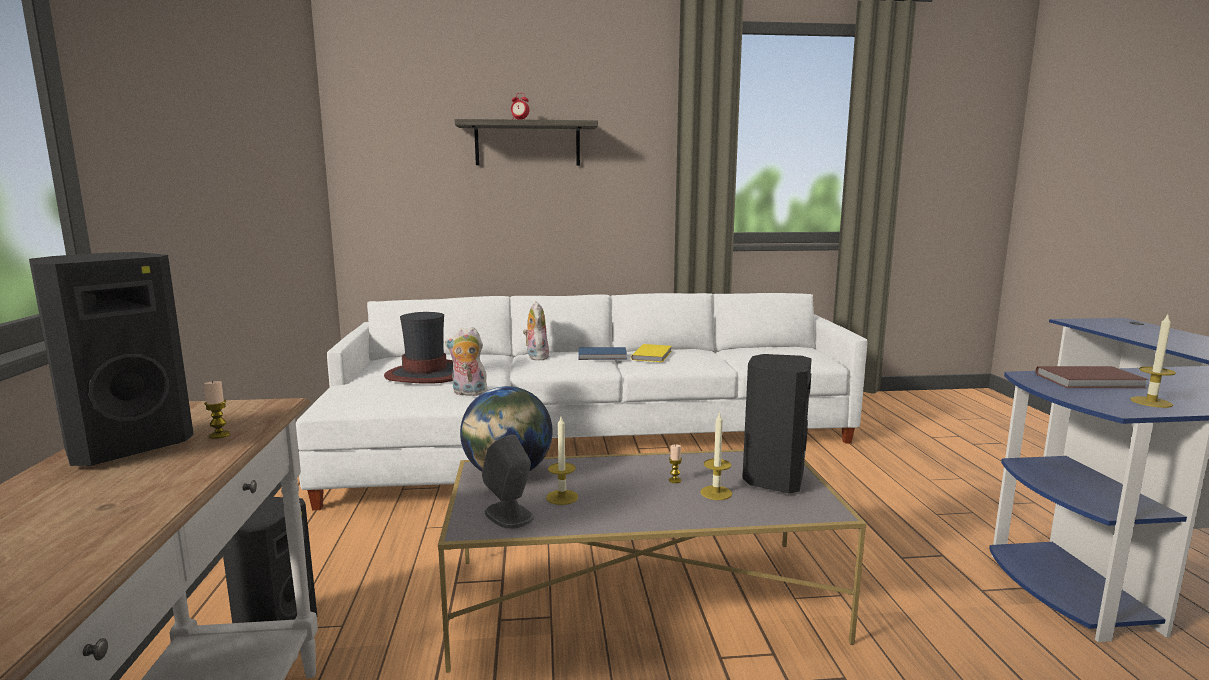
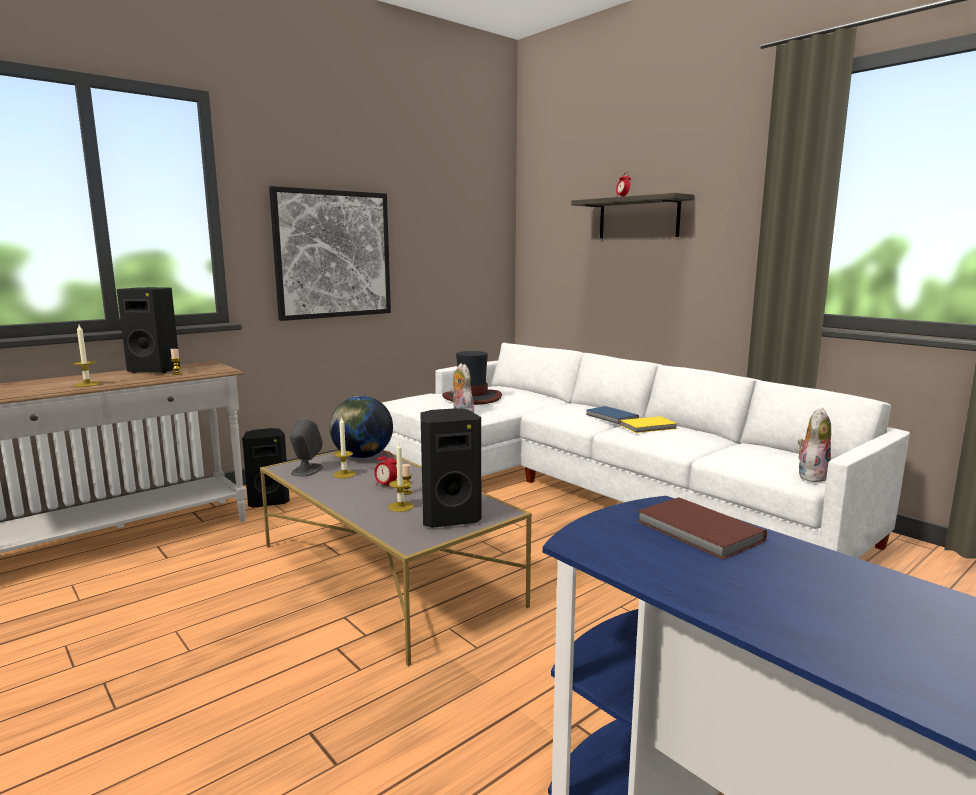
camera: 55 degrees right, 0 degrees up
(200, 182) = (333, 254): none -> picture
(536, 357) = (569, 406): plush toy -> plush toy (811, 476)
(637, 485) = (386, 485): none -> alarm clock
(1151, 402) = (644, 560): candle -> candle (87, 384)

